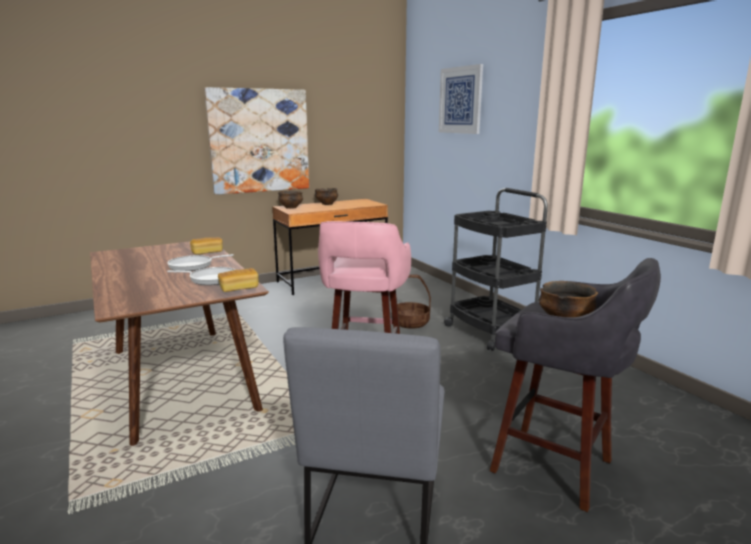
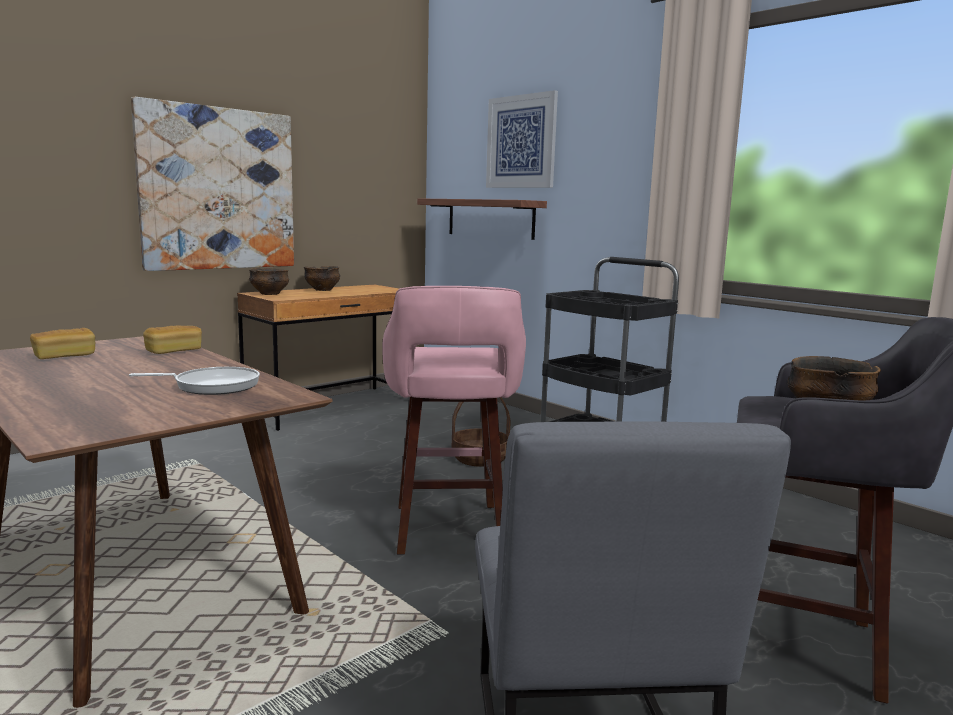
camera: 15 degrees left, 5 degrees down
(193, 266) = (164, 369): frying pan -> none
(239, 288) = (277, 397): bread -> bread (64, 356)
(441, 154) = (490, 218): none -> shelf

